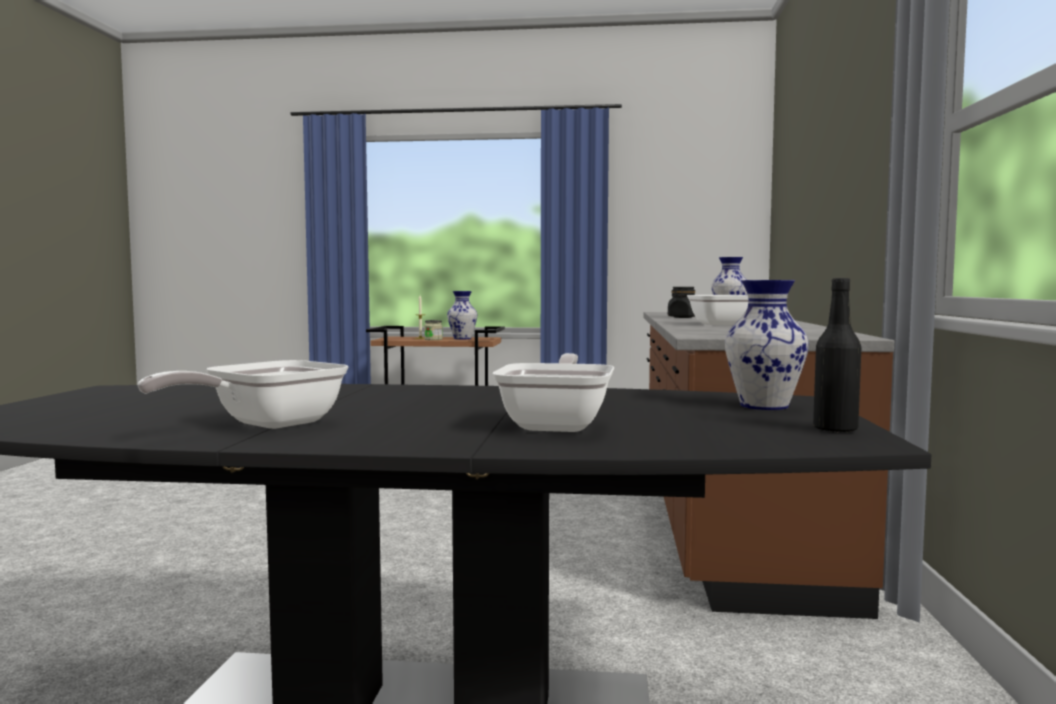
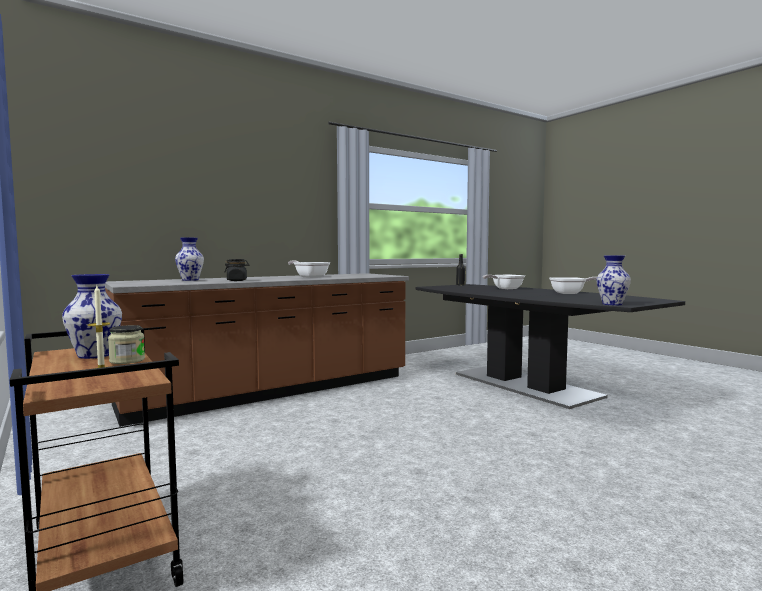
camera: 130 degrees left, 0 degrees up
(762, 406) = (444, 287): vase -> vase (612, 304)

